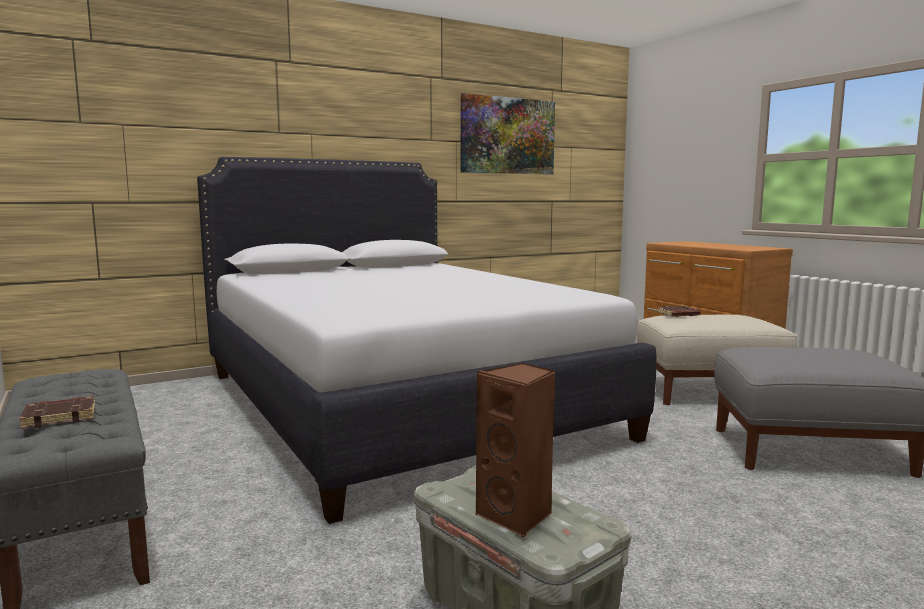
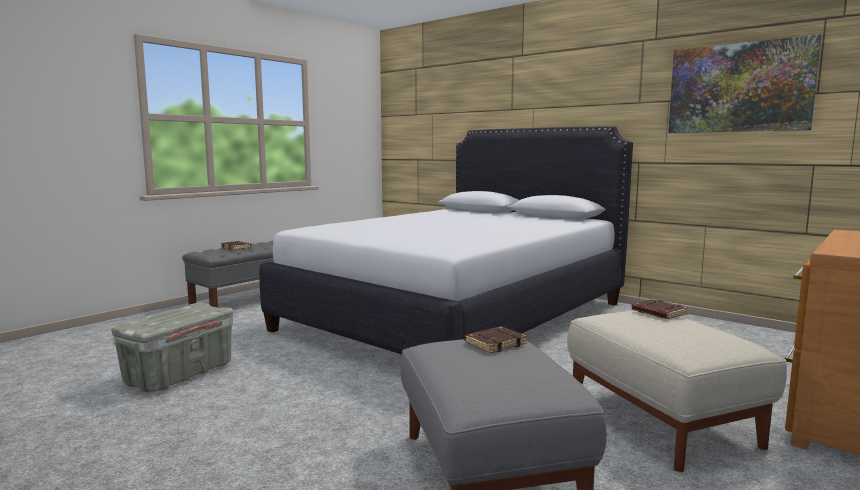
camera: 70 degrees right, 0 degrees up
(517, 516) = (160, 316): brown speaker -> none
(772, 350) = (495, 343): none -> brown book

